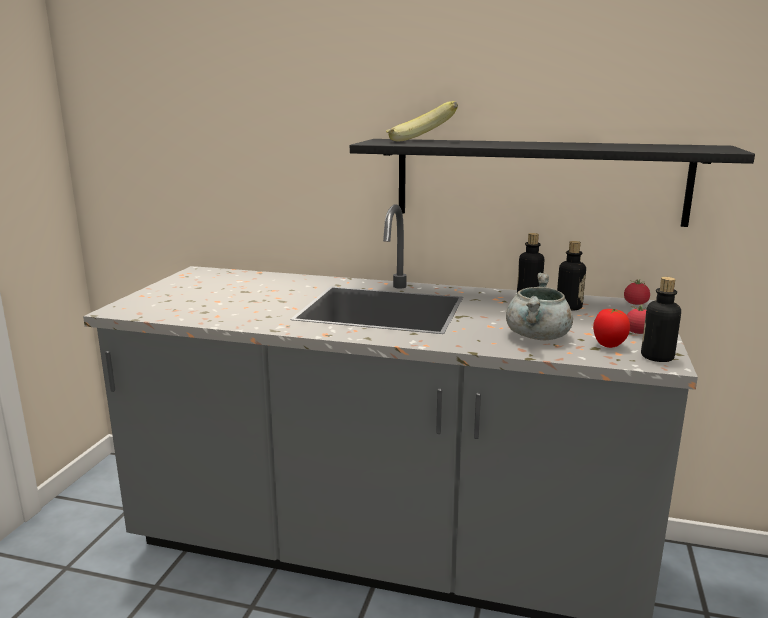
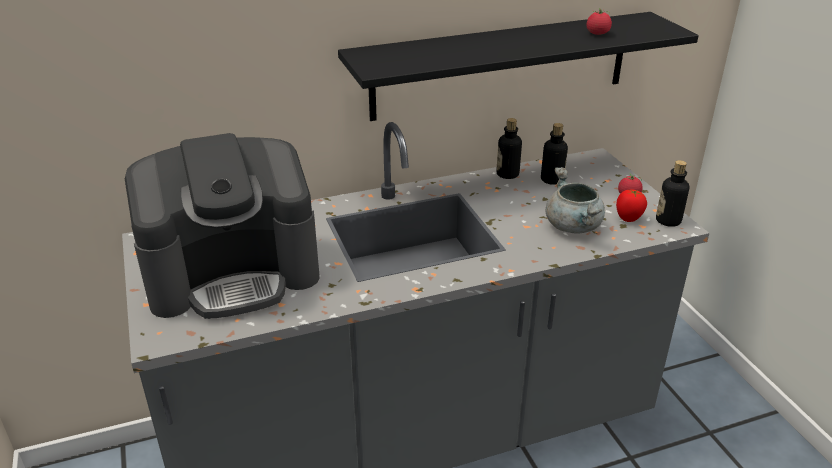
camera: 35 degrees left, 15 degrees up
(217, 295) = (233, 273): none -> coffee machine
(419, 142) = (412, 56): banana -> none
(635, 304) = (590, 159): tomato -> tomato (597, 33)

